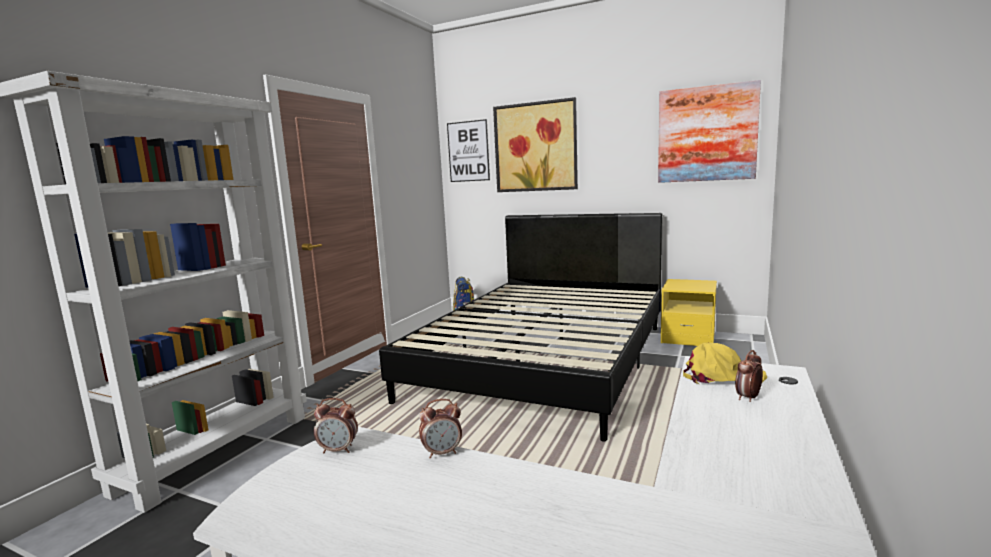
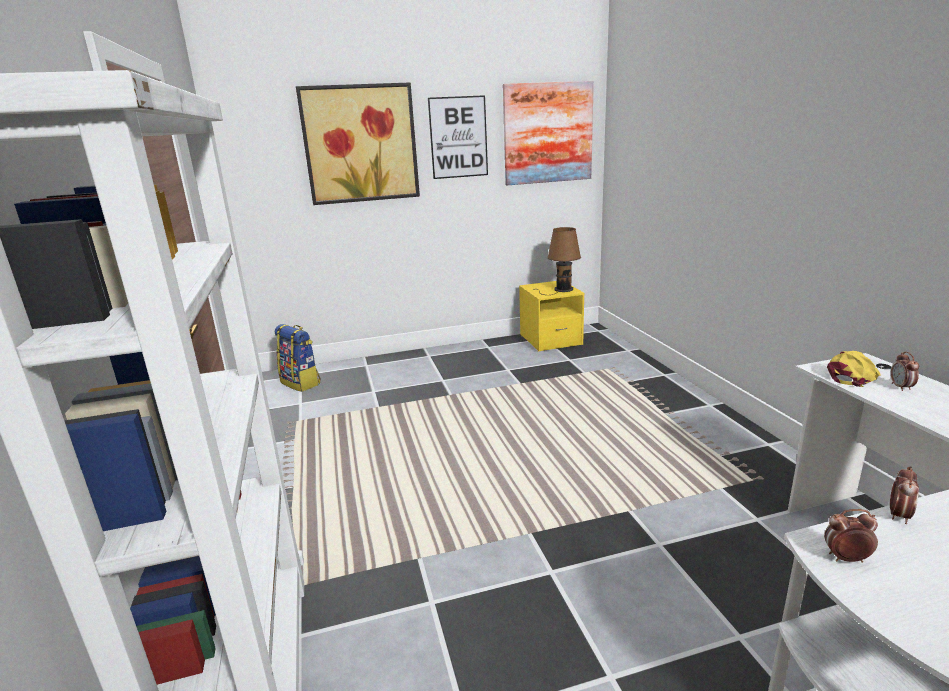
camera: 40 degrees left, 10 degrees up
(338, 450) = (845, 558): alarm clock -> alarm clock turned 135 degrees counterclockwise
(468, 151) = (259, 149): picture -> picture (458, 137)
(546, 360) = (467, 400): black bed -> none
(697, 287) = (561, 290): none -> brown table lamp

